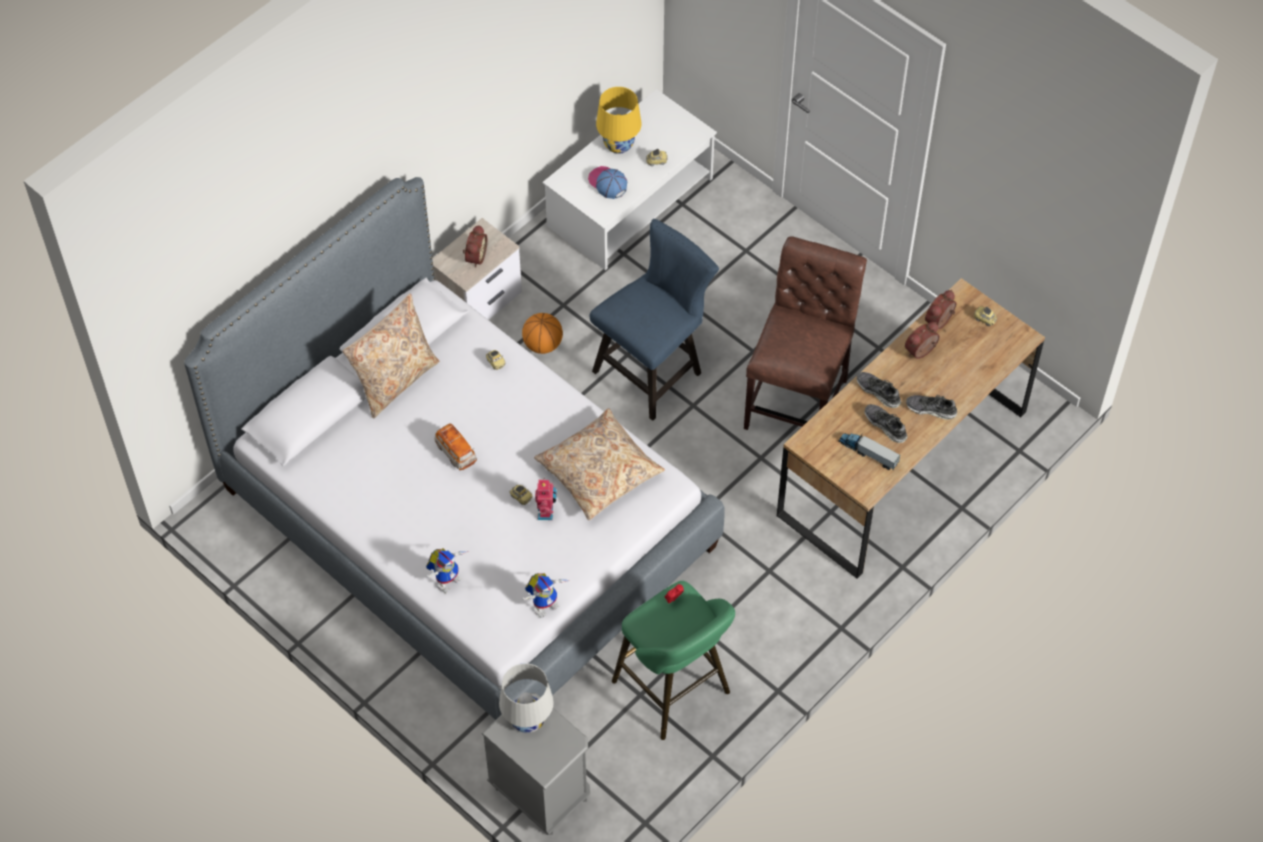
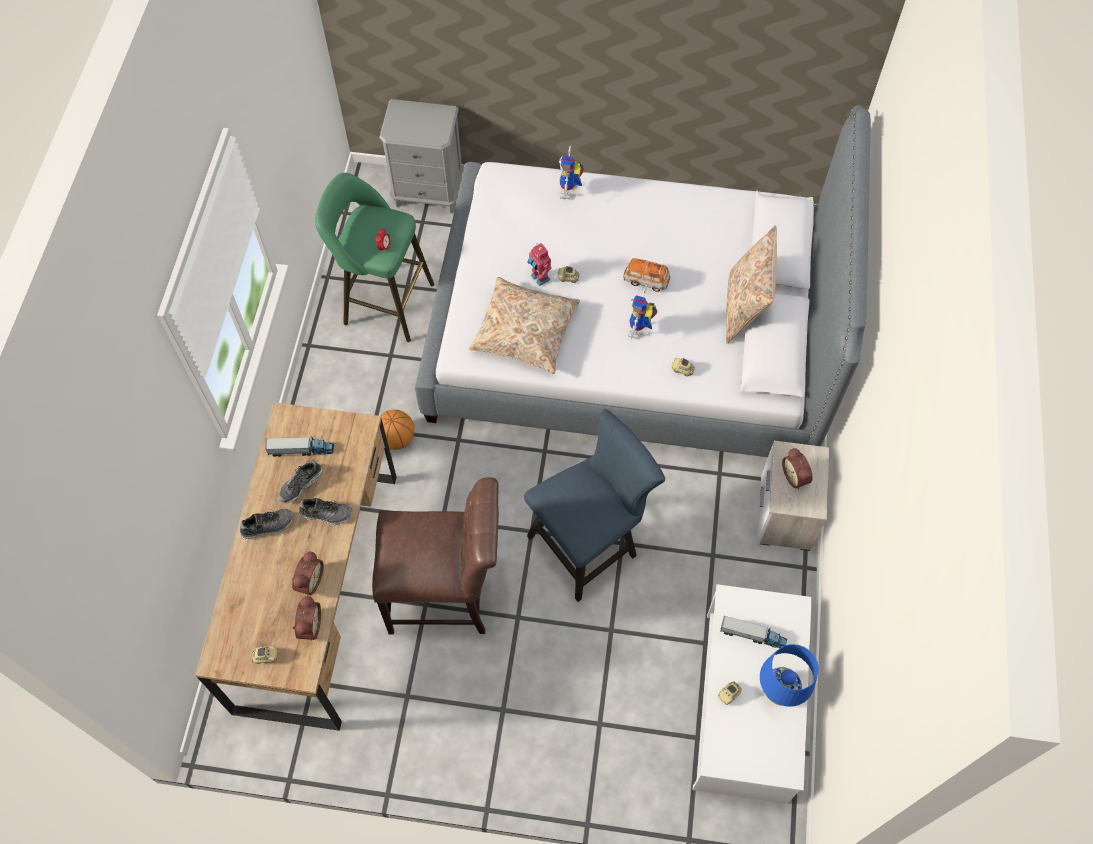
camera: 145 degrees right, 5 degrees up
(528, 719) = (432, 129): white table lamp -> none
(543, 344) = (697, 506): basketball -> basketball (396, 438)
(546, 604) = (486, 216): toy robot -> toy robot (639, 331)
(607, 183) = (752, 635): cap -> toy truck
(618, 144) = (780, 689): yellow table lamp -> blue table lamp
(653, 369) = (589, 543): blue chair -> blue chair turned 135 degrees counterclockwise
(799, 398) = (446, 595): brown chair -> brown chair turned 75 degrees counterclockwise
(885, 426) = (301, 485): shoe -> shoe turned 120 degrees clockwise

